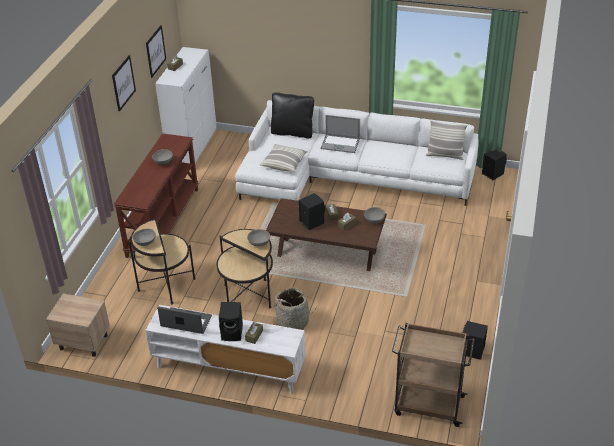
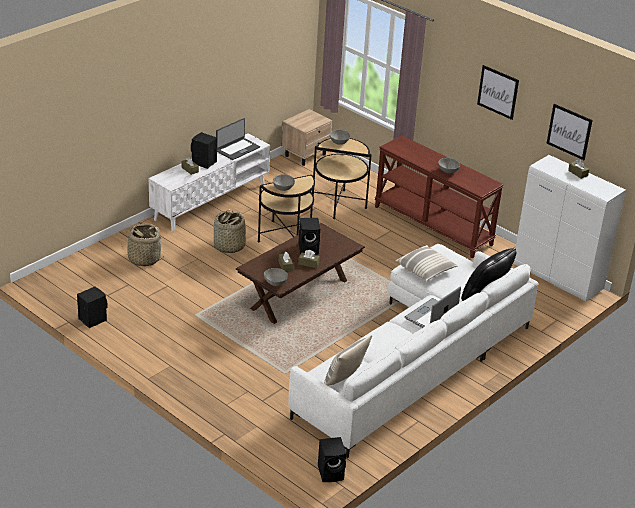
camera: 115 degrees right, 5 degrees down
(360, 365) = (144, 259): none -> basket
(427, 405) = (68, 272): brown cart -> none

